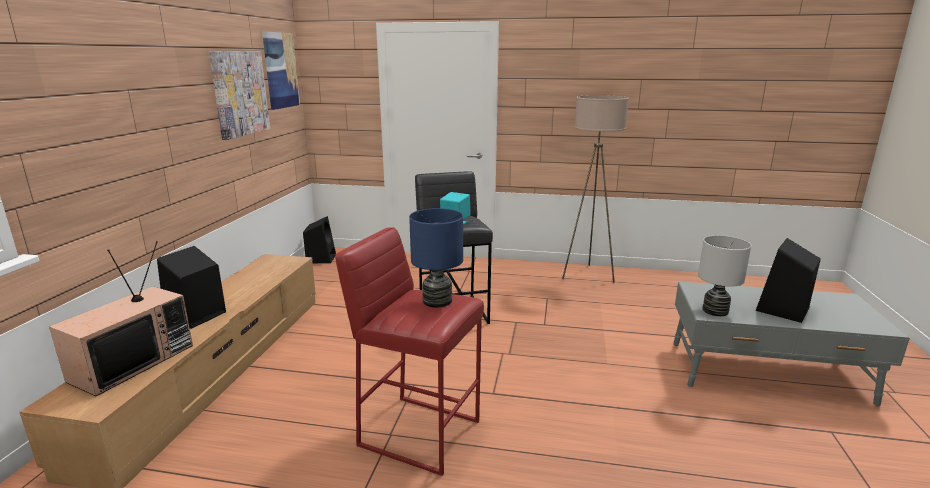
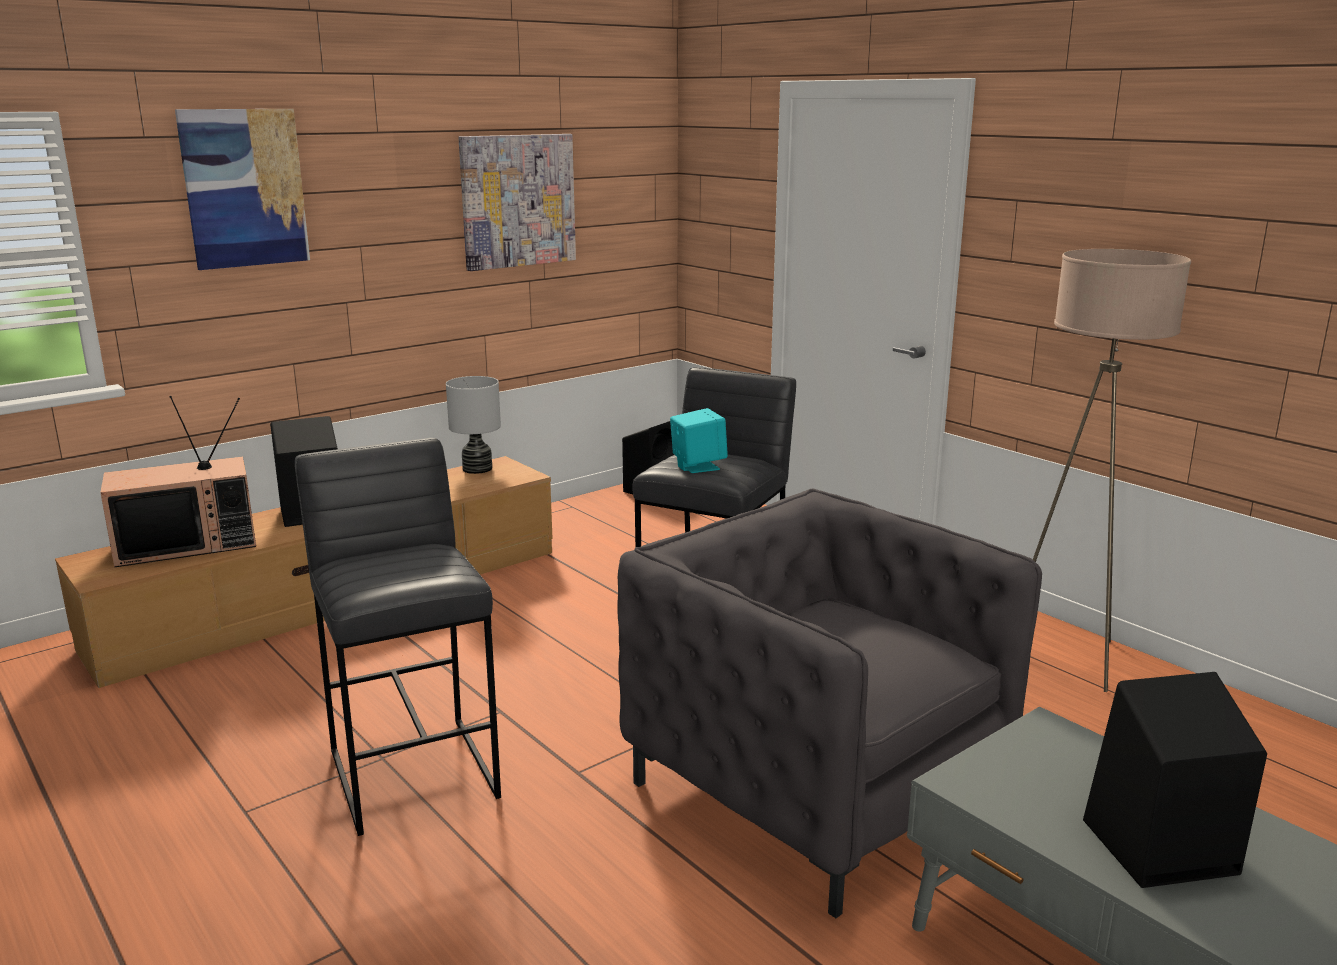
camera: 40 degrees right, 0 degrees up
(280, 70) = (624, 163): picture -> picture (244, 188)
(418, 432) = (413, 772): red stool -> grey stool
(437, 301) = (416, 566): blue table lamp -> none
(586, 354) = (816, 787): none -> grey armchair
(715, 311) = (988, 783): grey table lamp -> grey table lamp (477, 469)

